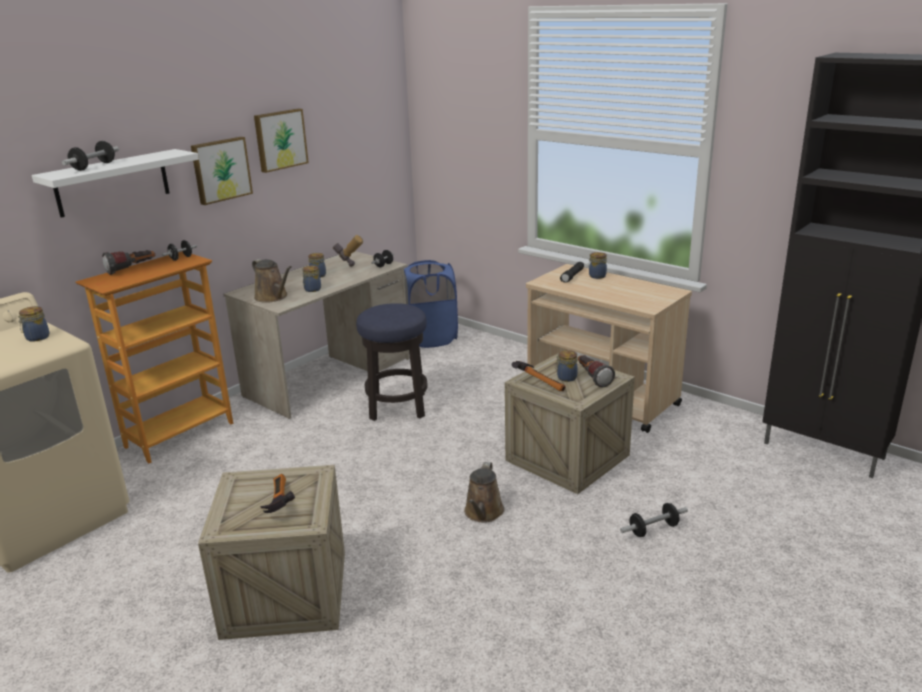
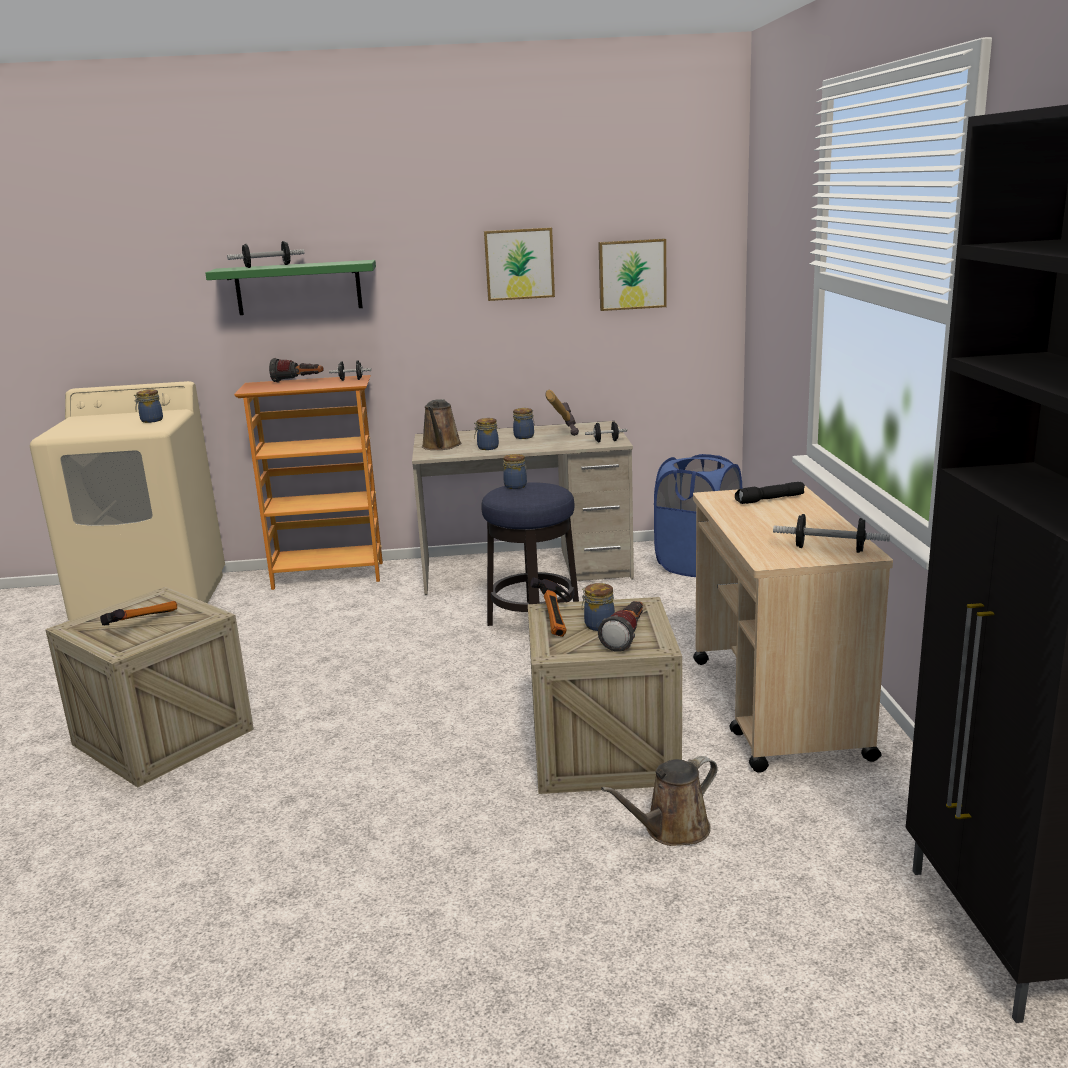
camera: 45 degrees right, 5 degrees down
(112, 183) = (298, 287): white shelf -> green shelf
(220, 170) = (431, 290): picture -> picture (632, 274)
(483, 513) = (415, 759): brown watering can -> brown watering can (672, 830)
(596, 276) = (802, 507): jar -> jar (515, 486)
(653, 529) = (544, 879): dumbbell -> dumbbell (829, 549)

